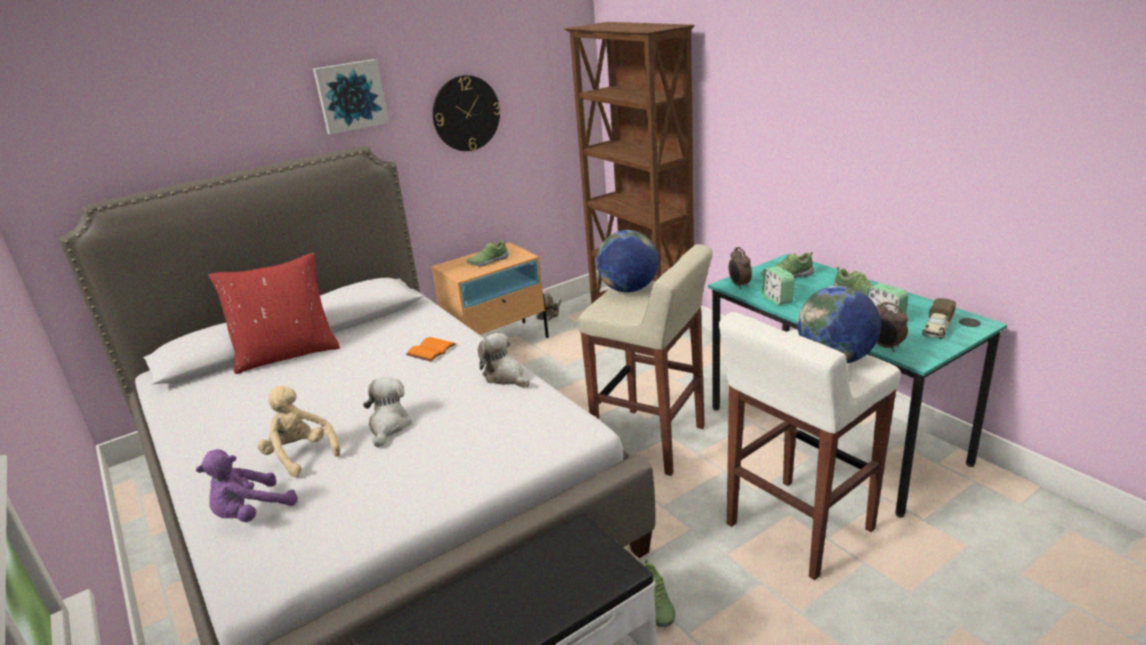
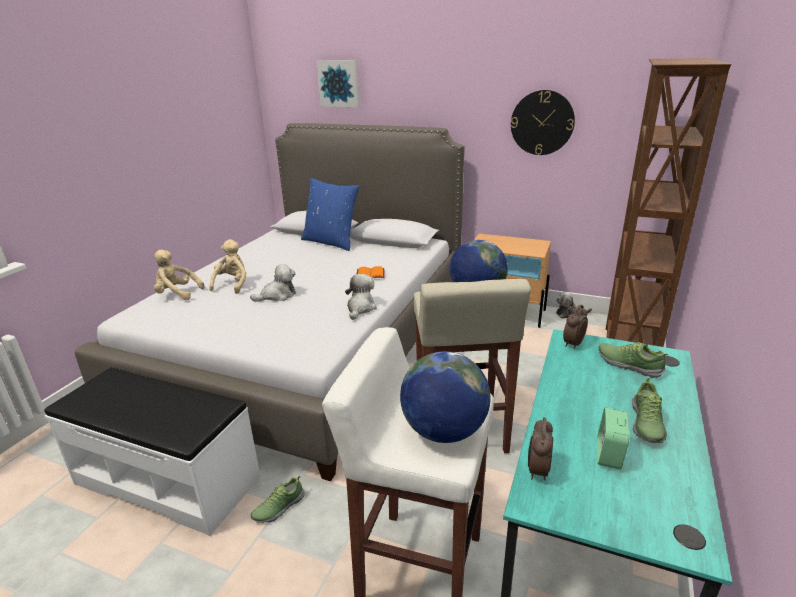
camera: 55 degrees right, 0 degrees up
(251, 513) = (177, 294): purple plush toy -> beige plush toy
(287, 354) = (331, 242): red pillow -> blue pillow
(350, 96) = (451, 90): picture -> picture (339, 83)
(488, 261) = (510, 245): shoe -> none
(777, 299) = (568, 372): alarm clock -> none
(937, 329) = (628, 506): toy truck -> none

